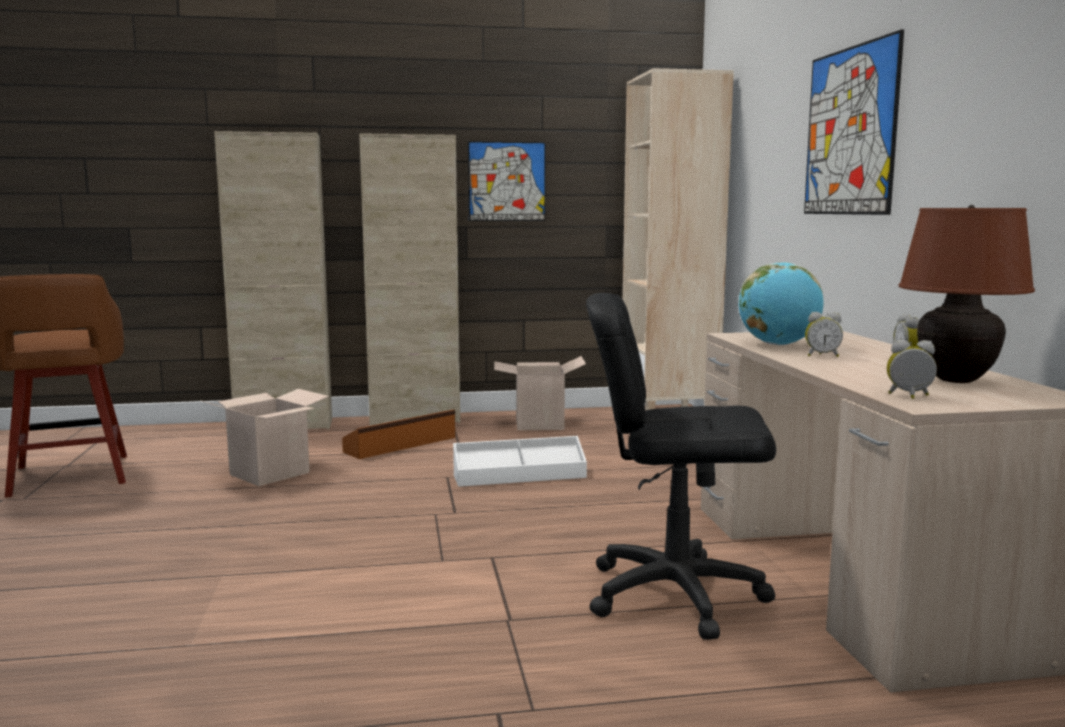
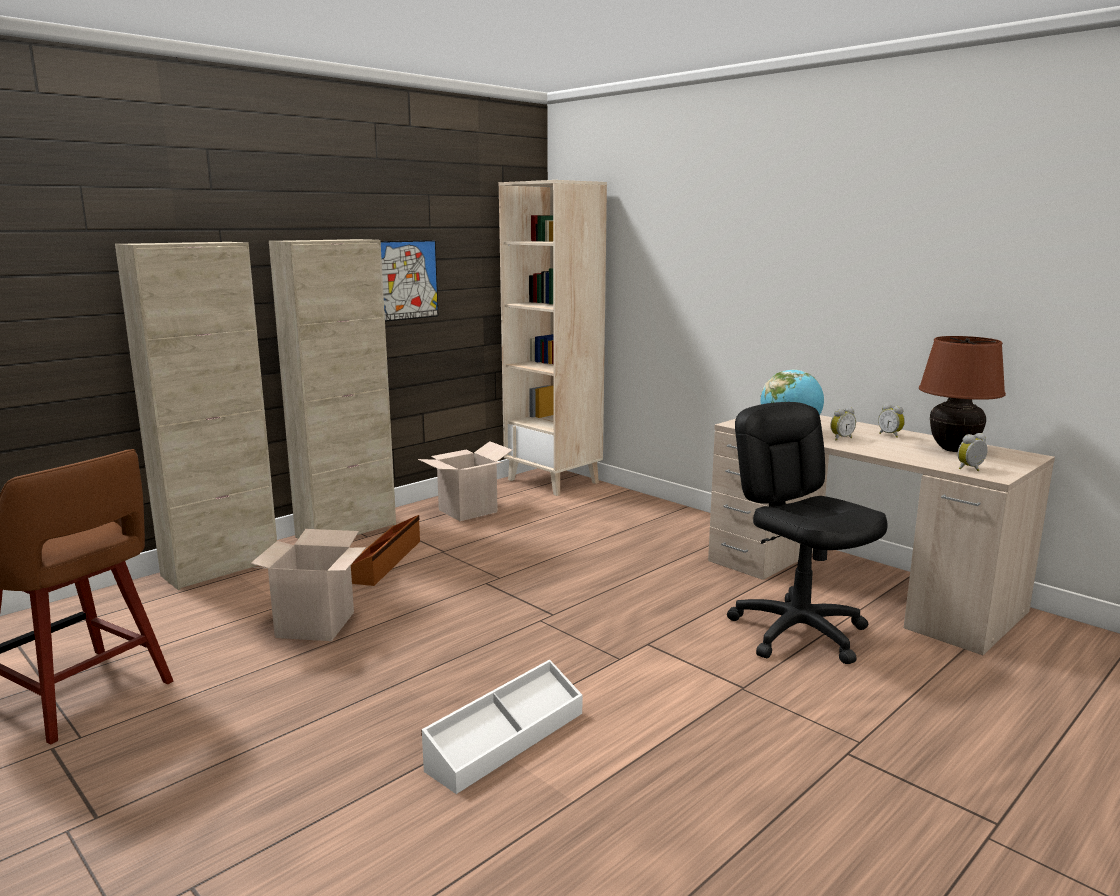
camera: 35 degrees left, 5 degrees up
(519, 476) = (541, 566): white storage box -> white storage box (505, 740)
(674, 594) = (798, 632): black office chair -> black office chair turned 90 degrees clockwise
(850, 131) = (774, 257): picture -> none

